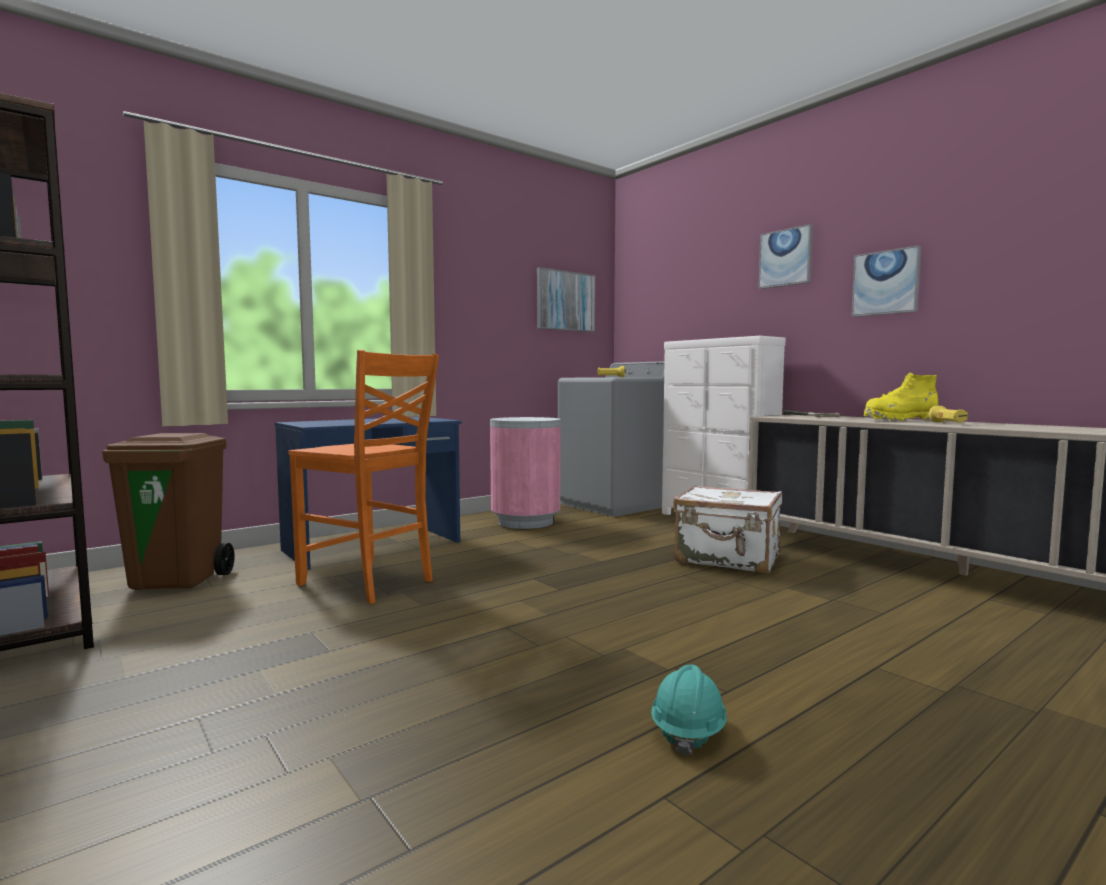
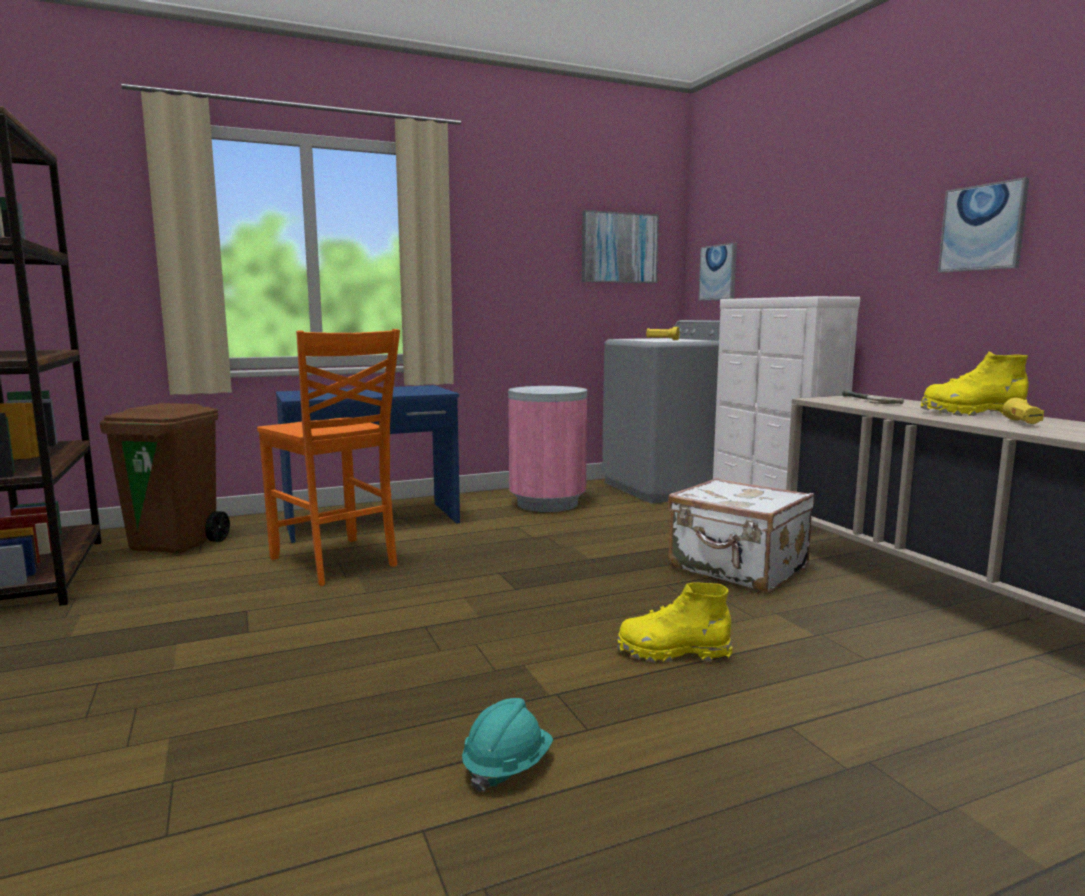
camera: 15 degrees right, 5 degrees up
(737, 624) = (672, 652): none -> yellow boot
(785, 258) = (868, 193): picture -> picture (718, 272)

